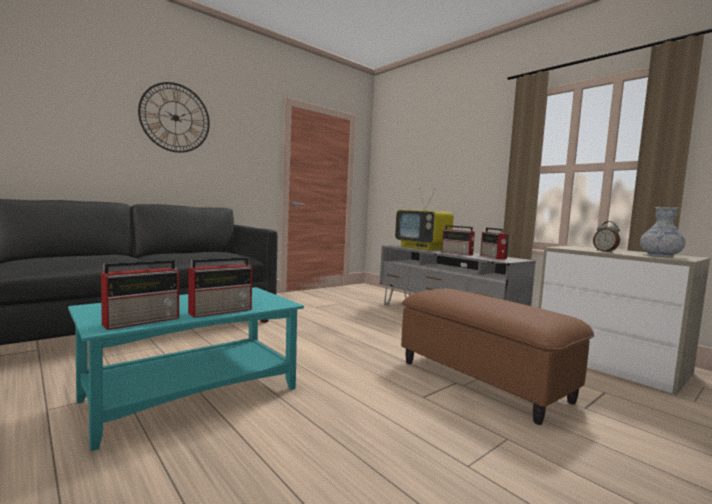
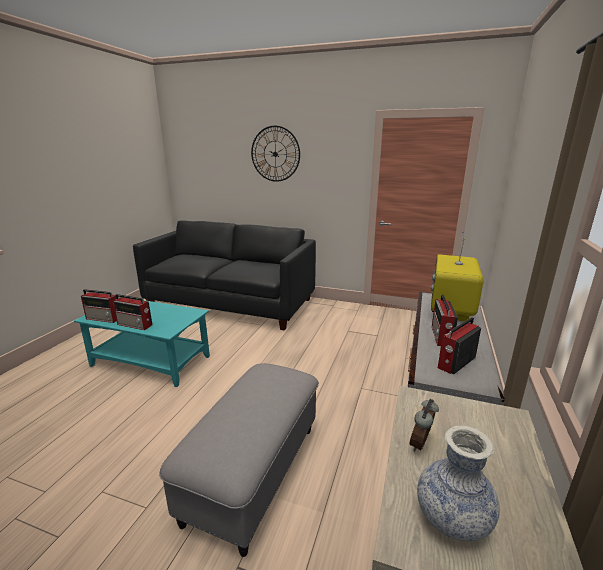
camera: 60 degrees right, 15 degrees up
(483, 380) = (255, 473): brown ottoman -> grey ottoman

